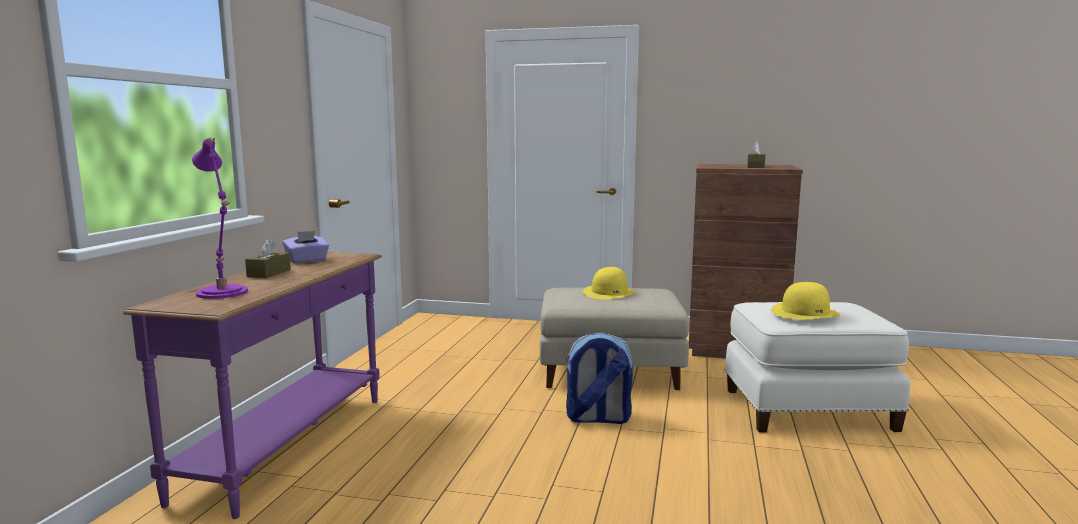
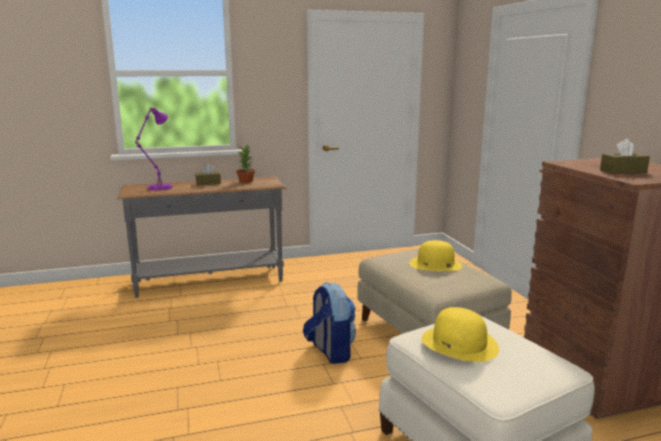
camera: 60 degrees right, 5 degrees up
(289, 446) = (210, 281): purple console table -> grey console table
(307, 260) = (246, 181): purple tissue box -> potted plant

